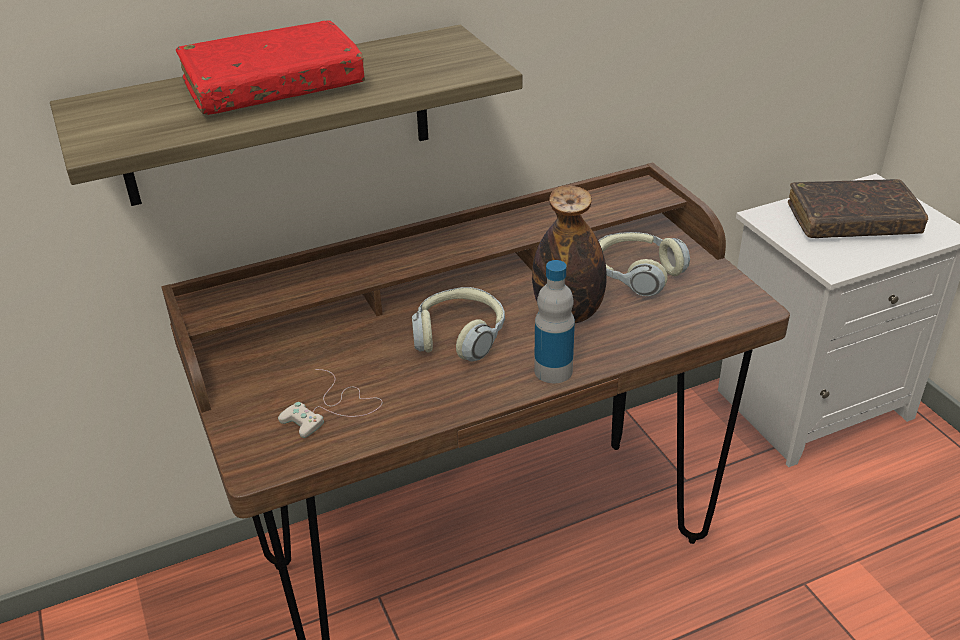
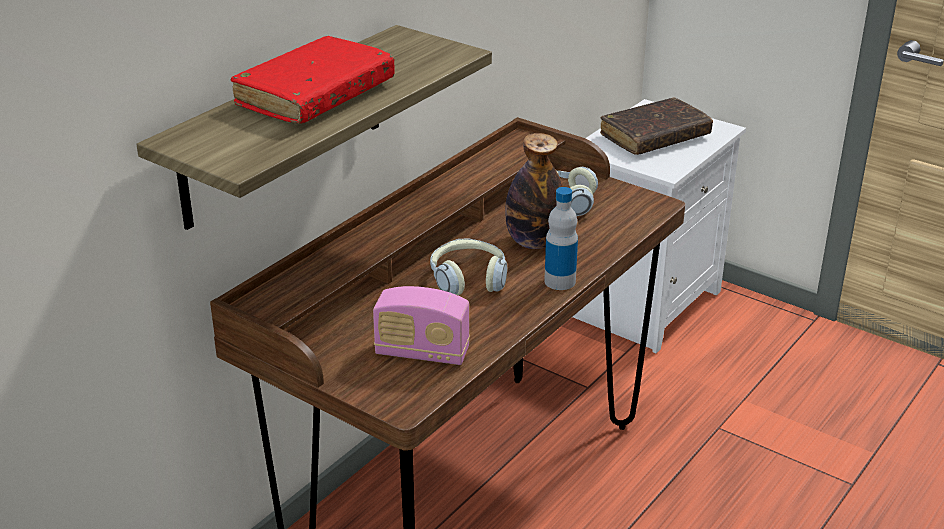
camera: 30 degrees left, 5 degrees down
(332, 409) = (422, 353): white game controller -> radio

